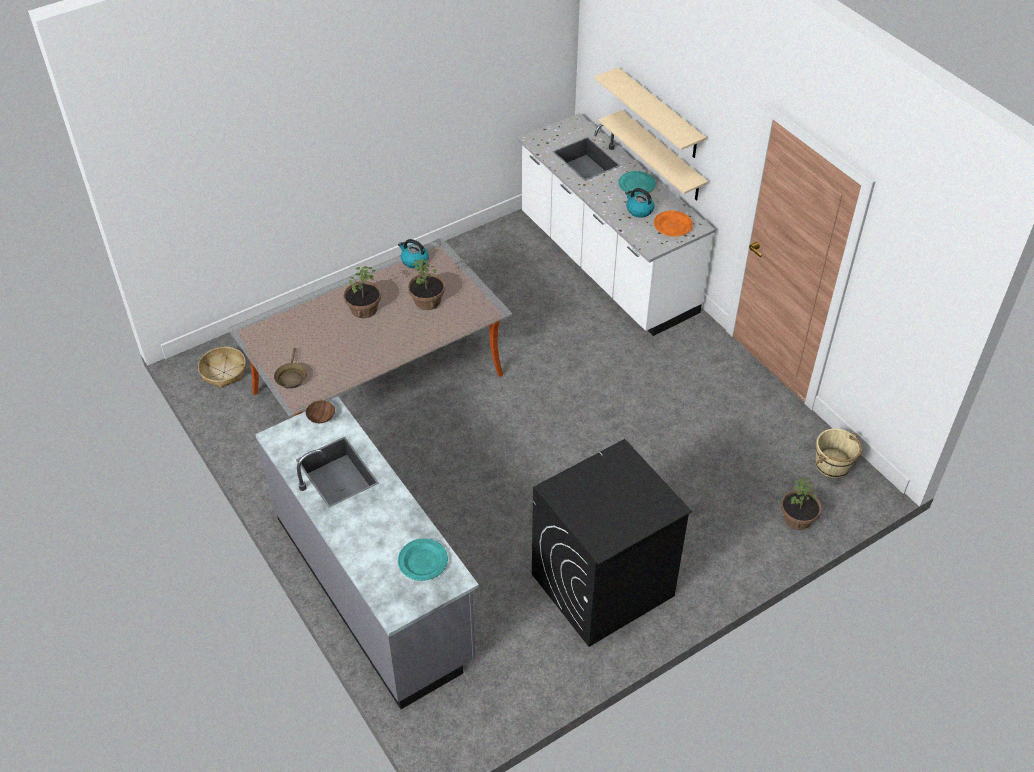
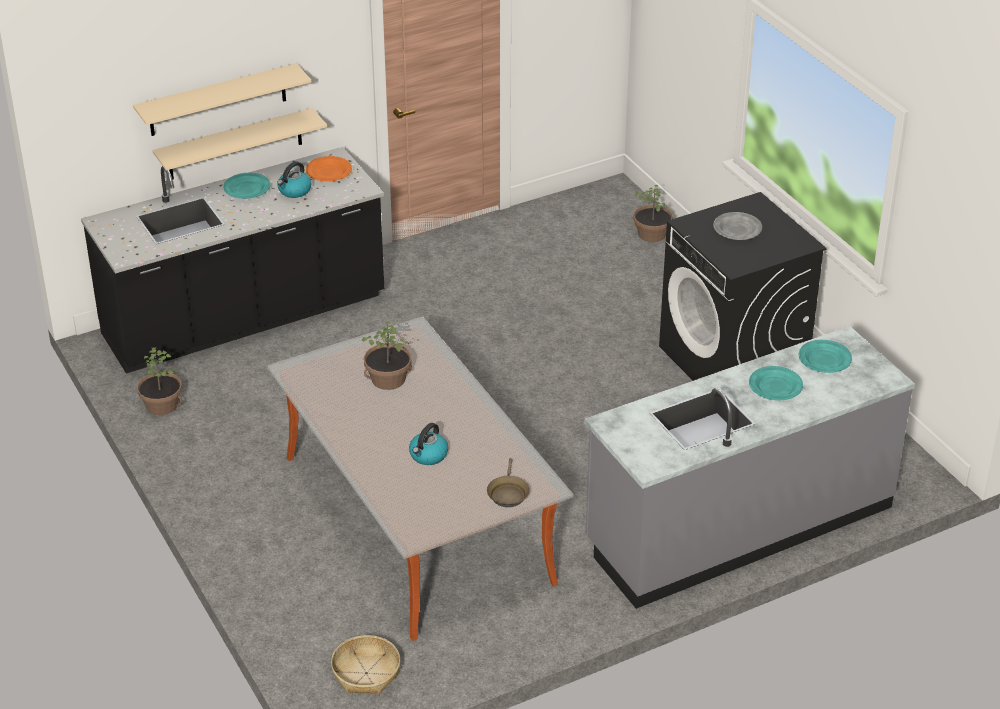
camera: 85 degrees left, 10 degrees down
(291, 377) = (507, 493): brown frying pan -> brown frying pan turned 90 degrees clockwise
(321, 416) = (617, 431): brown bowl -> none
(363, 309) = (392, 432): potted plant -> potted plant (161, 405)
(381, 522) = (775, 386): none -> turquoise plate
(414, 260) = (308, 388): kettle -> kettle (428, 455)
(606, 265) = (245, 318): white counter -> black counter
(619, 491) = (737, 229): none -> grey plate
(833, 465) = (585, 204): beige bucket -> none

